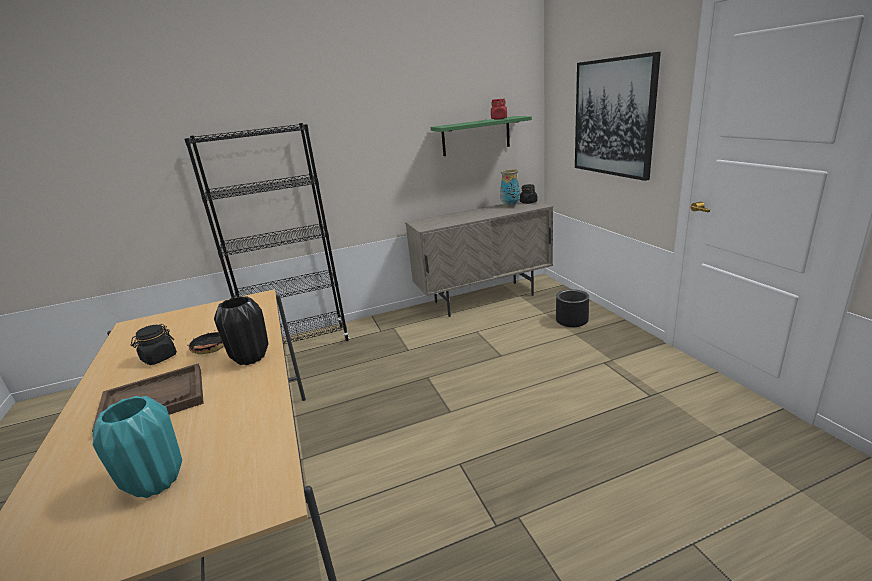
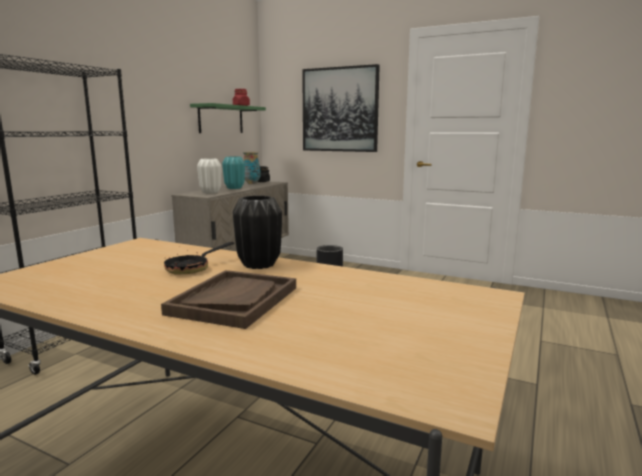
camera: 45 degrees left, 10 degrees down
(156, 482) = (393, 319): turquoise vase -> turquoise vase (234, 188)
(159, 358) = (139, 286): black jar -> none
(439, 222) = (211, 192): none -> white vase

